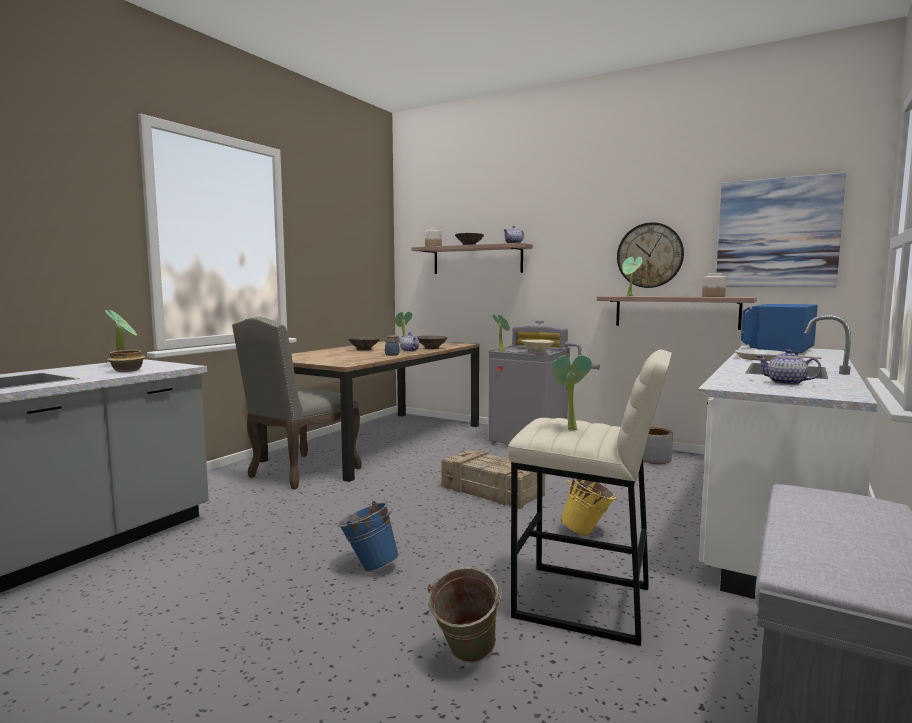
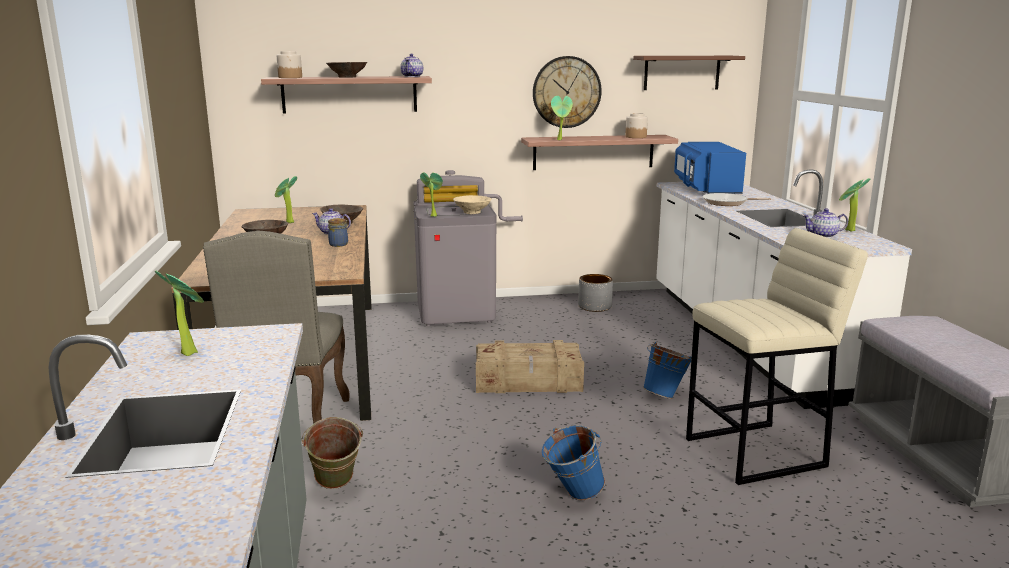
camera: 40 degrees left, 10 degrees up
(128, 370) = (240, 358): bowl -> none
(465, 659) = (766, 528): green bucket -> green bucket (335, 487)
(569, 428) = (762, 311): potted plant -> potted plant (848, 230)
(587, 533) = (666, 395): yellow bucket -> blue bucket
(777, 233) = (682, 72): picture -> brown shelf

